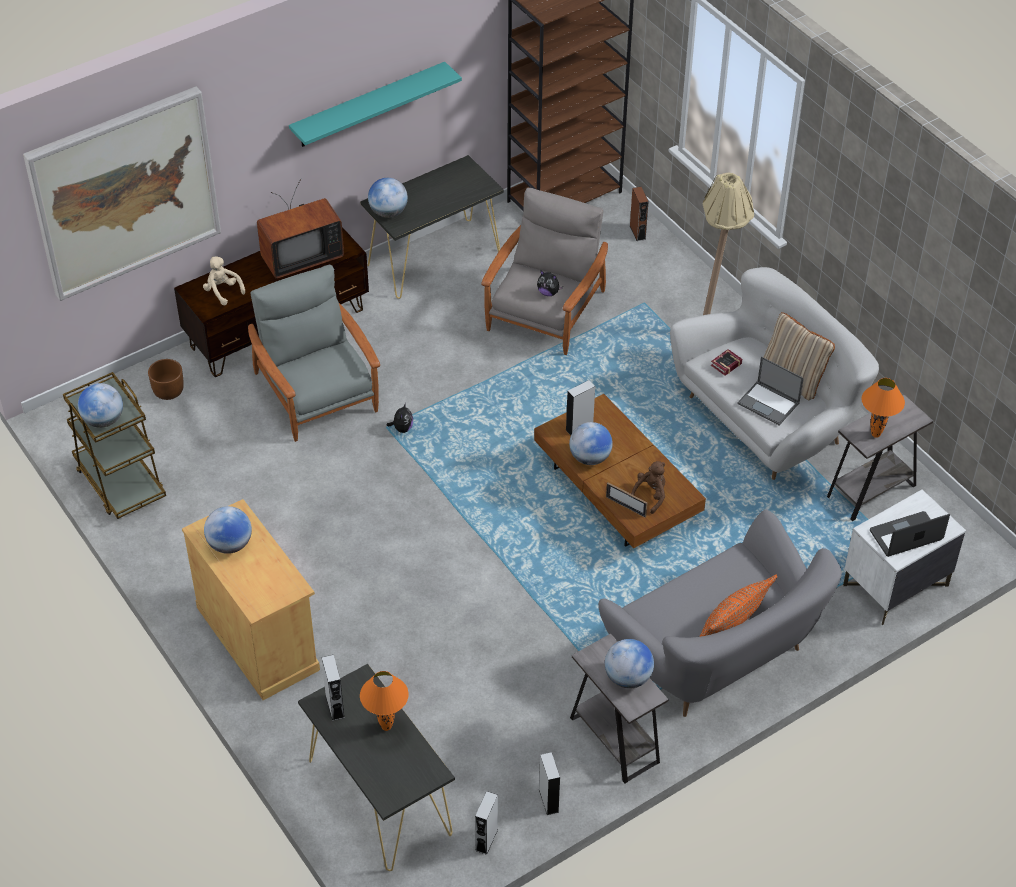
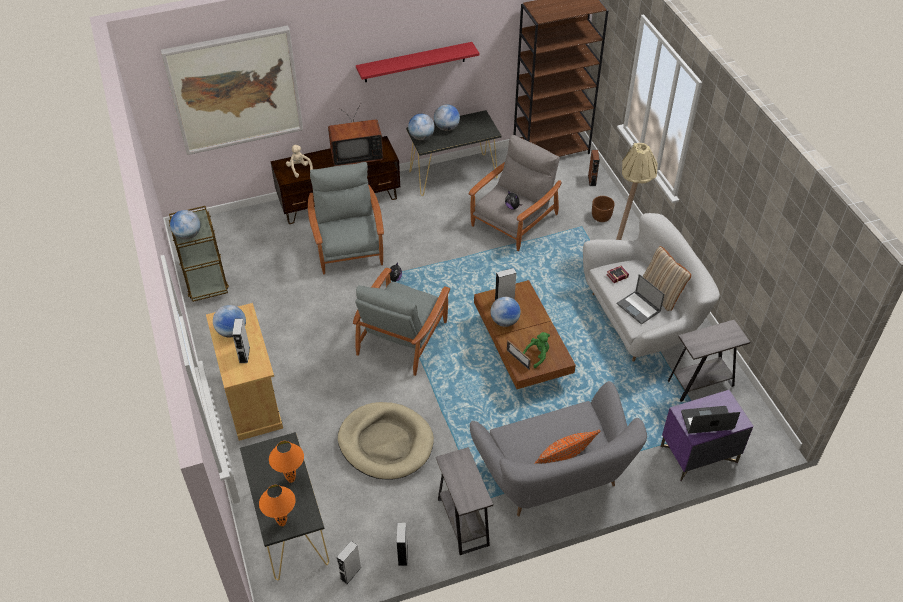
camera: 15 degrees right, 0 degrees up
(169, 391) = (257, 227): brown planter -> brown planter (601, 217)
(335, 706) = (262, 457): grey speaker -> grey speaker (244, 354)
(368, 105) = (414, 62): turquoise shelf -> red shelf
(444, 510) = (402, 337): none -> grey armchair
(472, 659) = (386, 443): none -> beige dog bed
(628, 678) = (469, 482): globe -> globe (446, 128)
(650, 495) = (537, 355): brown plush toy -> green plush toy
(875, 434) = (704, 343): orange table lamp -> orange table lamp (282, 523)
(895, 586) = (698, 454): white nightstand -> purple nightstand

